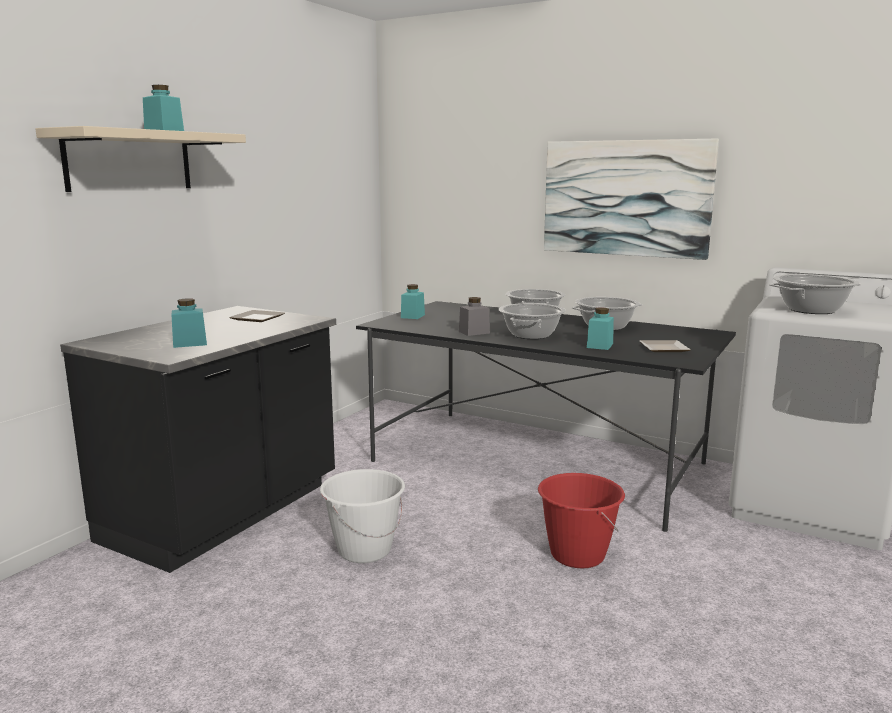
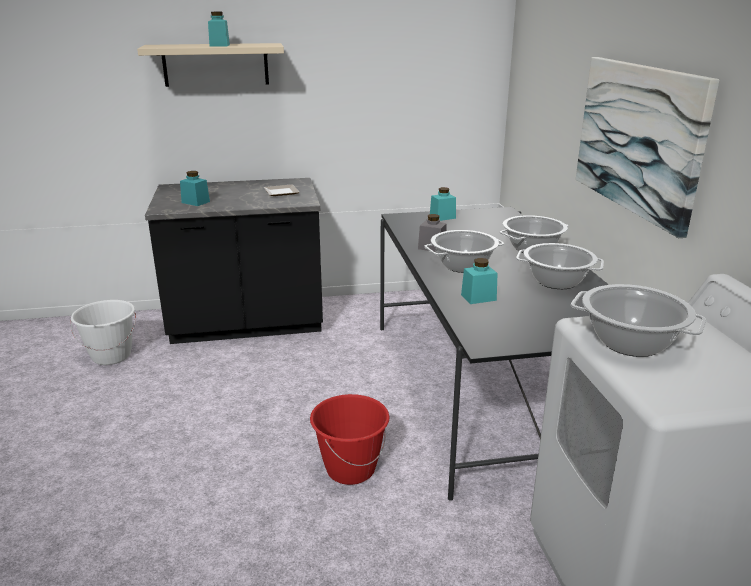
camera: 50 degrees right, 10 degrees up
(364, 550) = (257, 385): white bucket -> white bucket (111, 356)
(665, 349) = (521, 325): plate -> none

